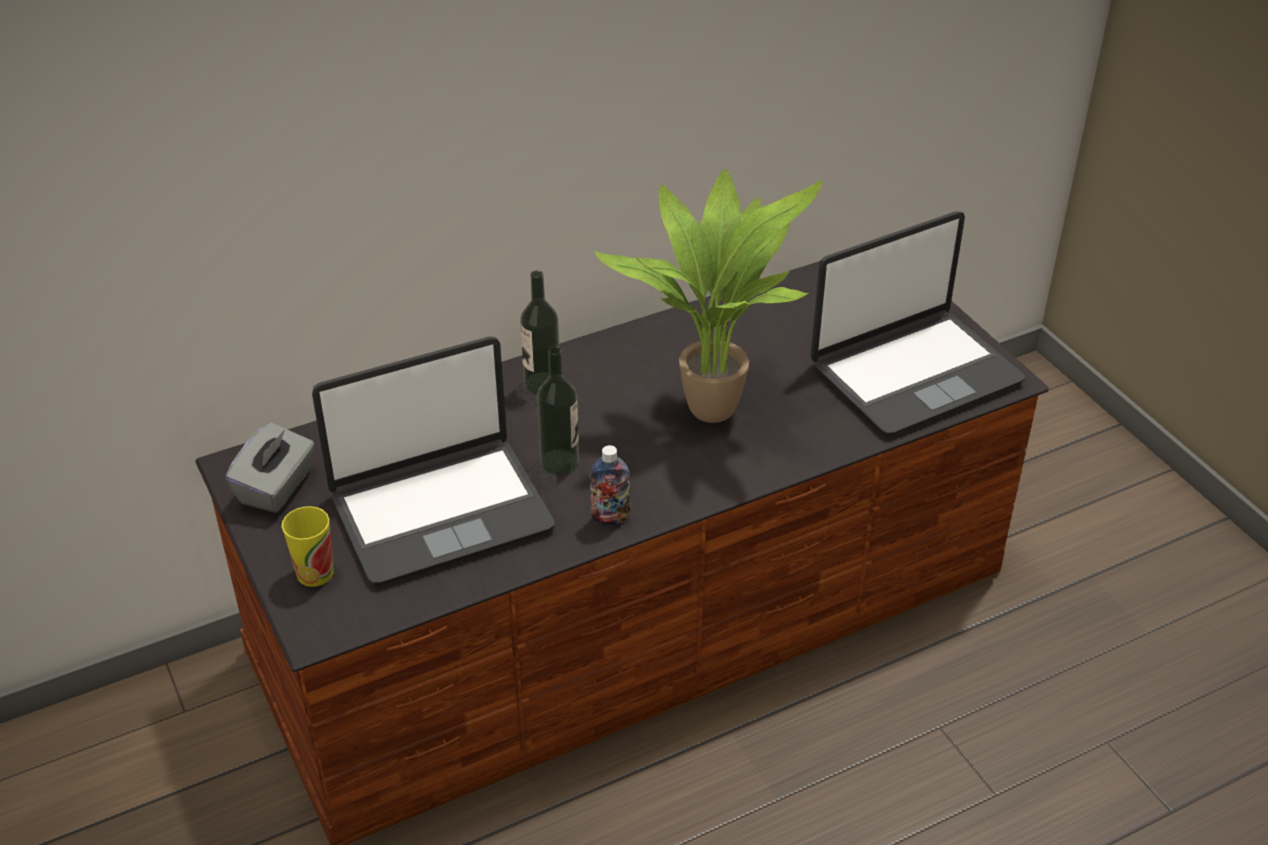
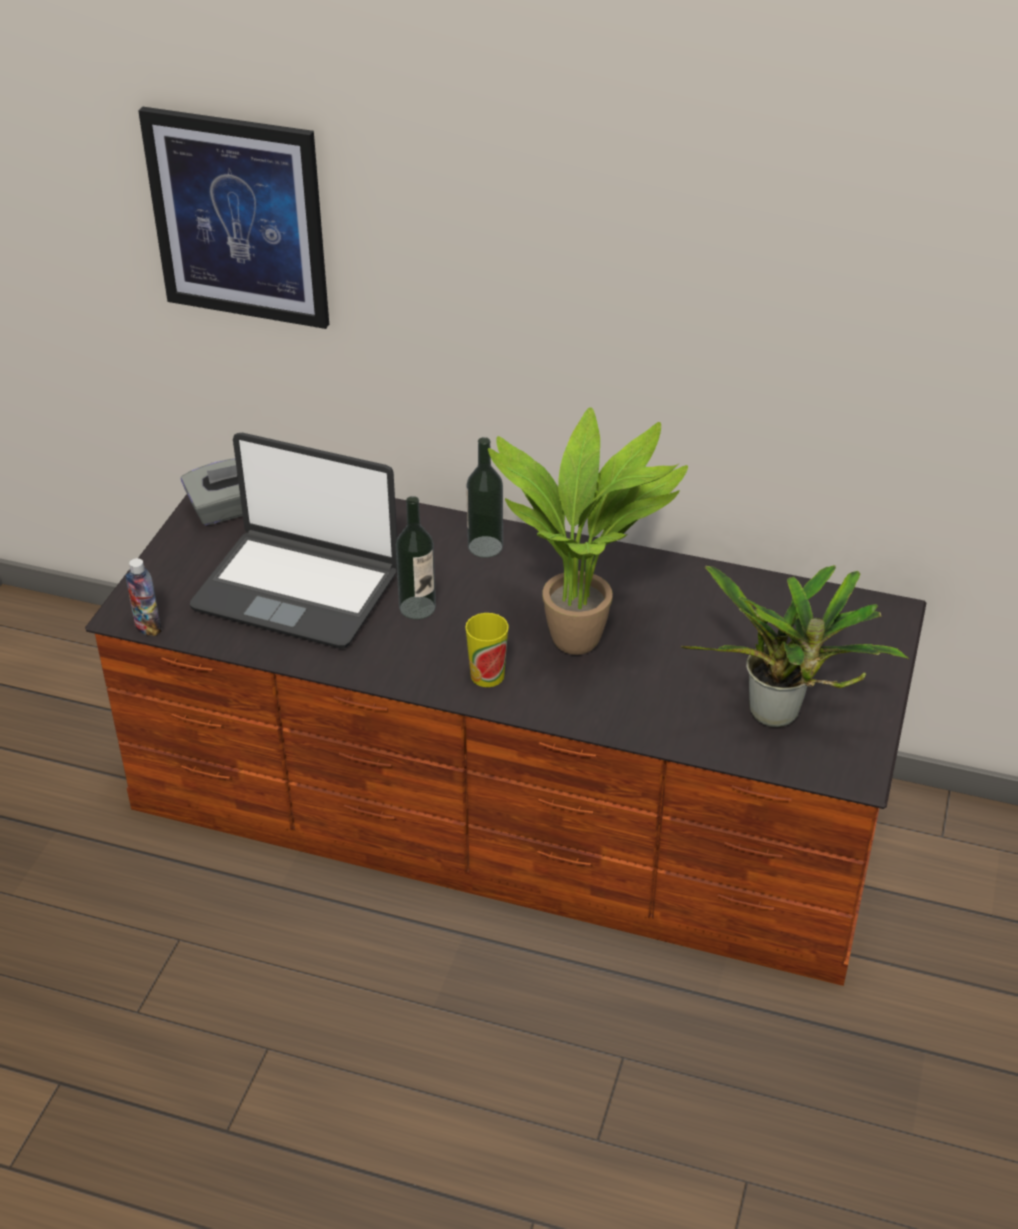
camera: 45 degrees right, 0 degrees up
(197, 162) = (238, 218): none -> picture
(315, 573) = (174, 578): cup -> cup (487, 675)
(610, 518) = (394, 667): bottle -> bottle (148, 627)
(914, 373) = (780, 717): laptop -> potted plant

